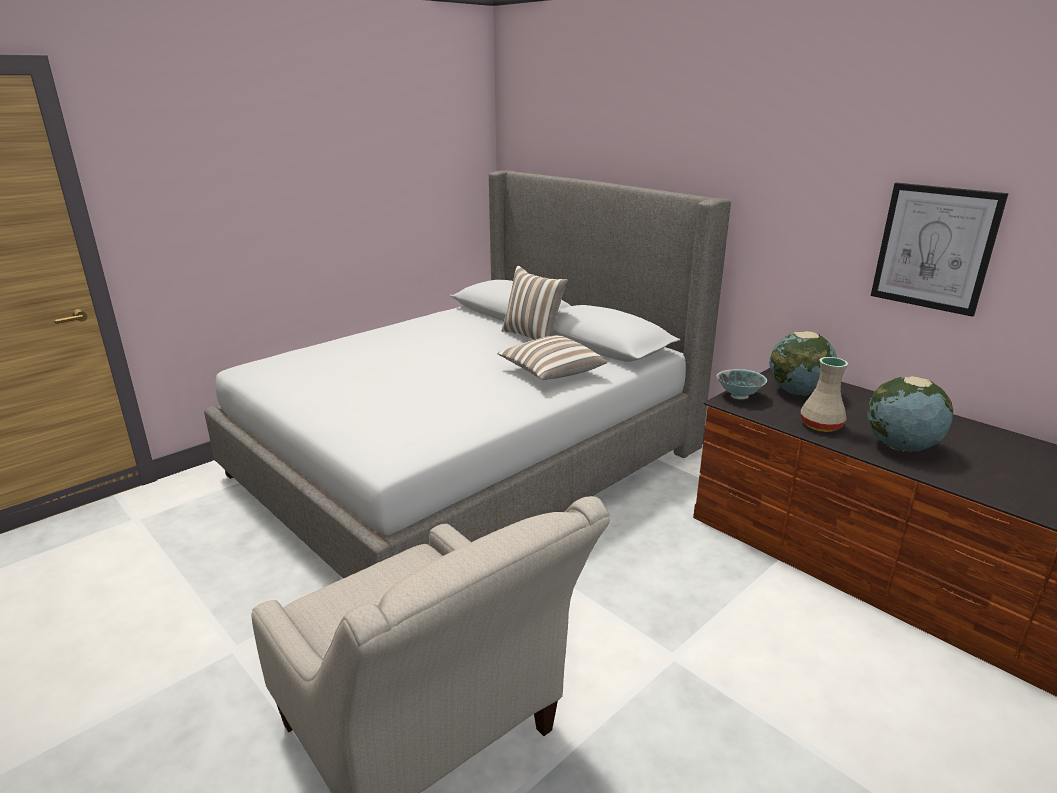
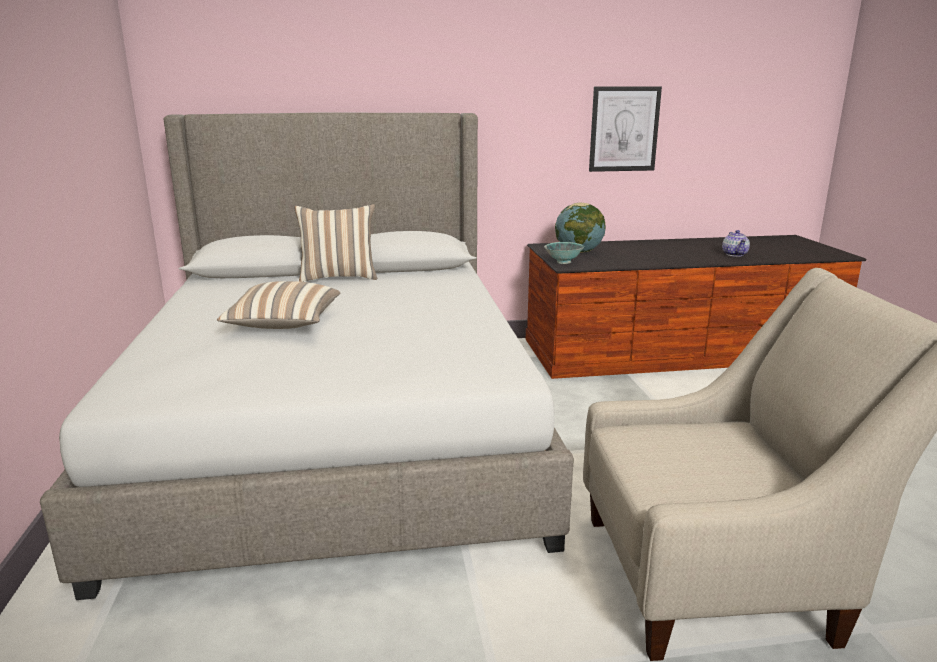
camera: 55 degrees left, 5 degrees down
(550, 373) = (429, 290): pillow -> pillow (283, 325)
(821, 426) = (633, 260): beige vase -> none
(900, 446) = (678, 256): globe -> none
(1000, 480) = (734, 254): none -> teapot

